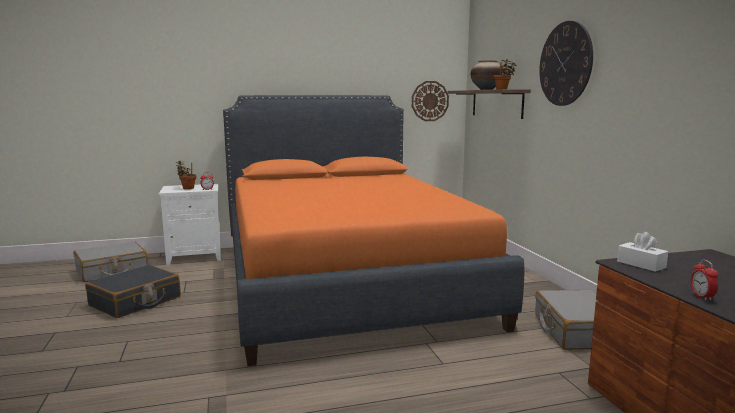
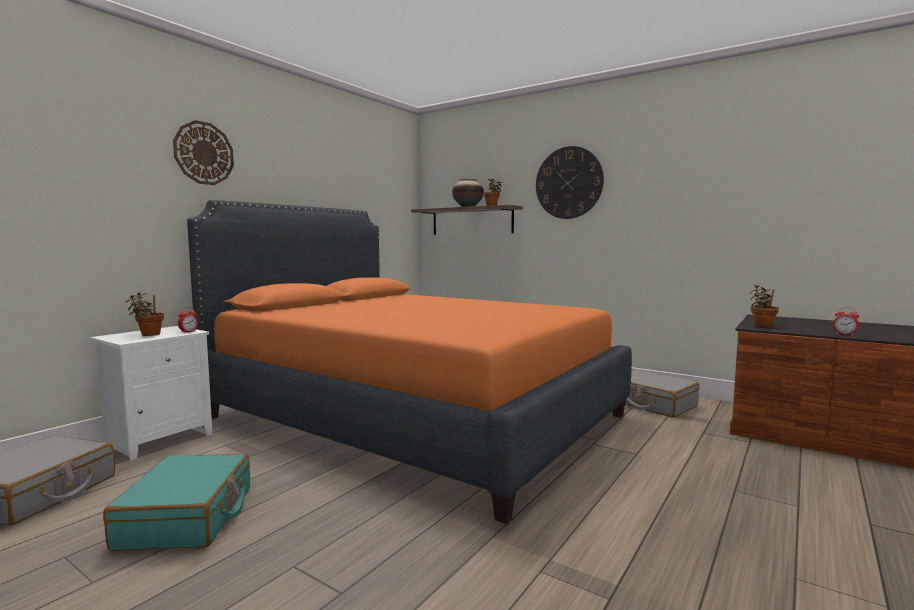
camera: 40 degrees left, 5 degrees down
(135, 302) = (188, 517): black suitcase -> turquoise suitcase
(430, 101) = (392, 219): wall clock -> wall clock (204, 153)
(641, 264) = (762, 326): white tissue box -> potted plant

